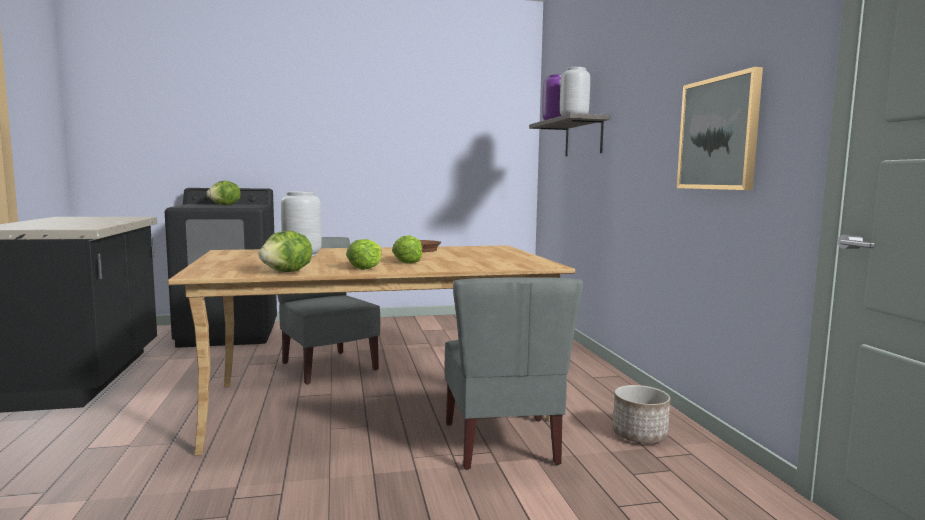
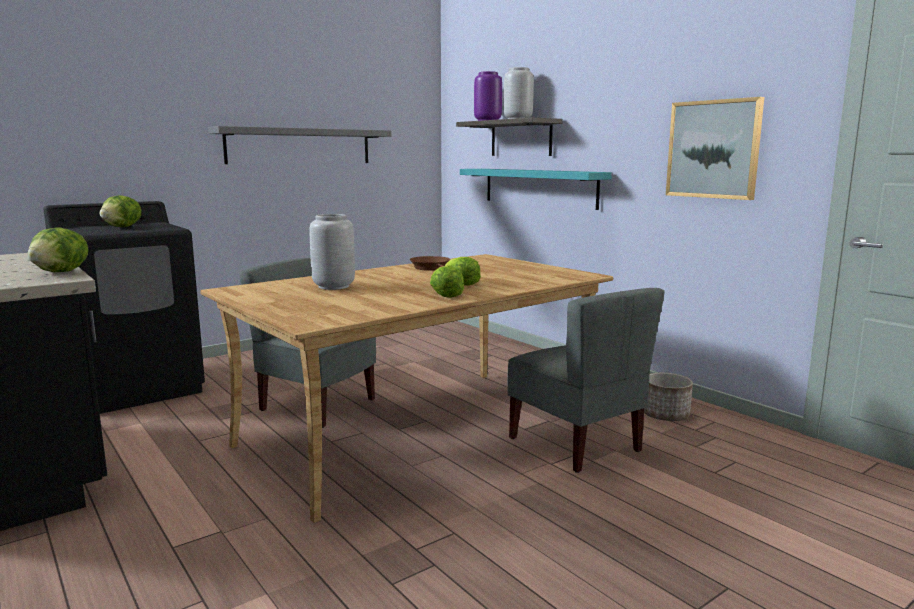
camera: 25 degrees left, 5 degrees up
(288, 272) = (391, 309): lettuce -> lettuce (62, 272)
(395, 148) = (300, 146): none -> grey shelf
(593, 185) = (538, 187): none -> turquoise shelf

